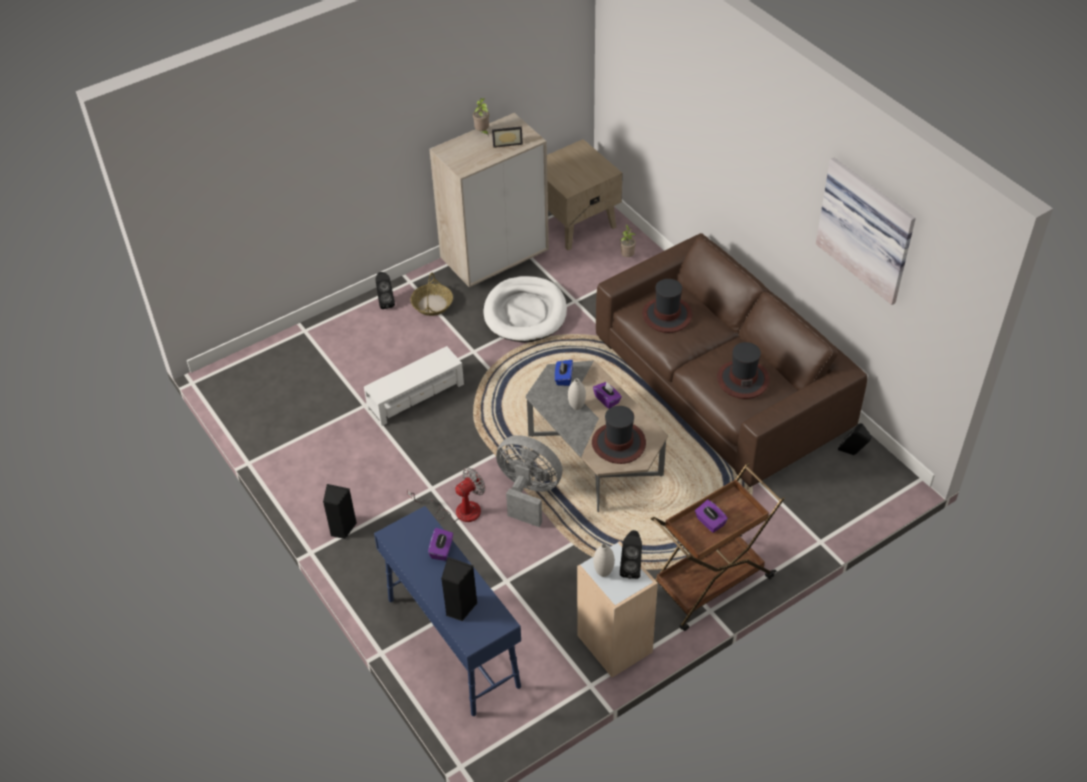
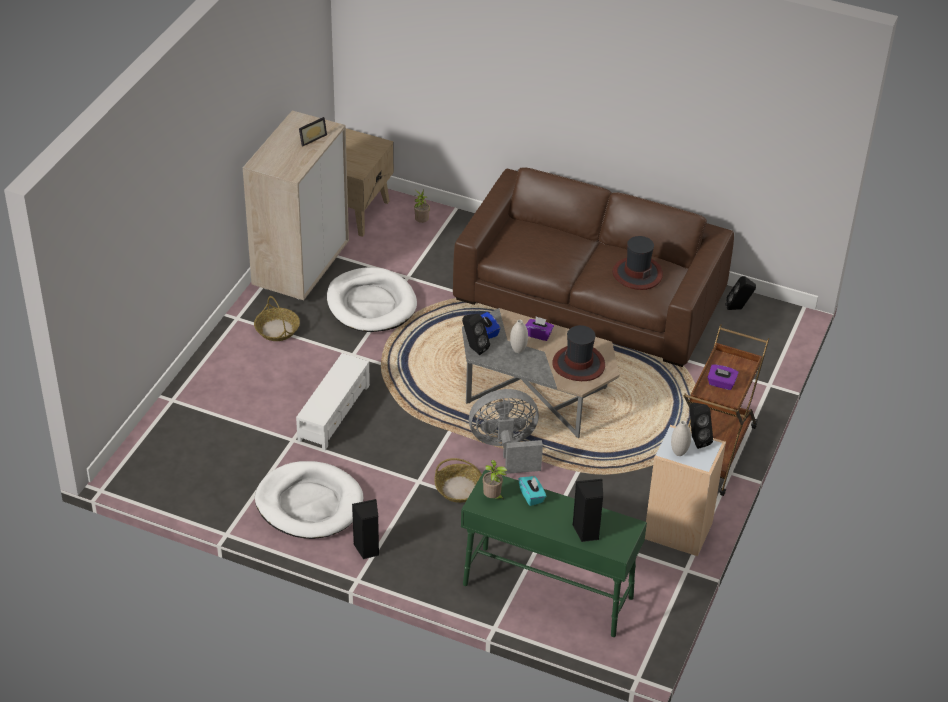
camera: 35 degrees left, 5 degrees down
(331, 467) = (309, 504): none -> white dog bed
(385, 302) = (230, 345): black speaker -> black speaker (474, 348)
(441, 550) = (532, 496): purple tissue box -> turquoise tissue box
(454, 642) = (548, 590): blue console table -> green console table
(458, 510) = (459, 488): fan -> basket
(482, 132) = (279, 137): potted plant -> potted plant (493, 497)
(667, 315) = (531, 247): hat -> none
(868, 229) = (715, 95): picture -> none

